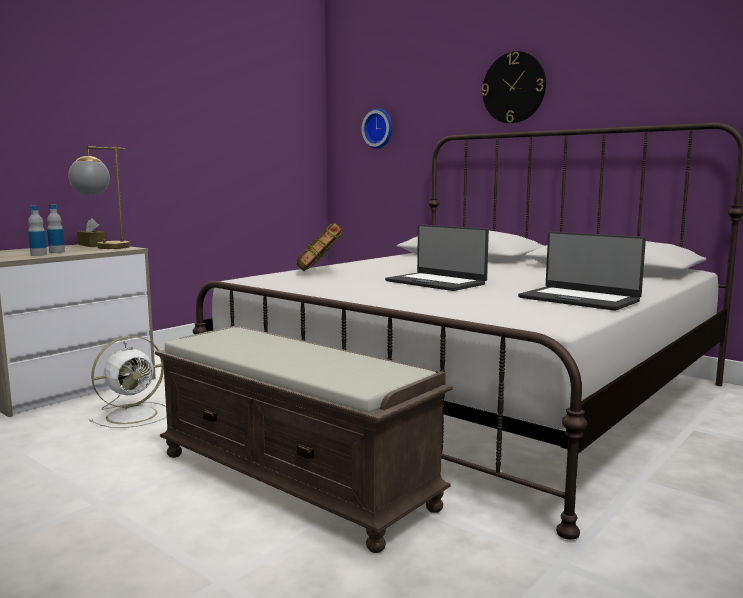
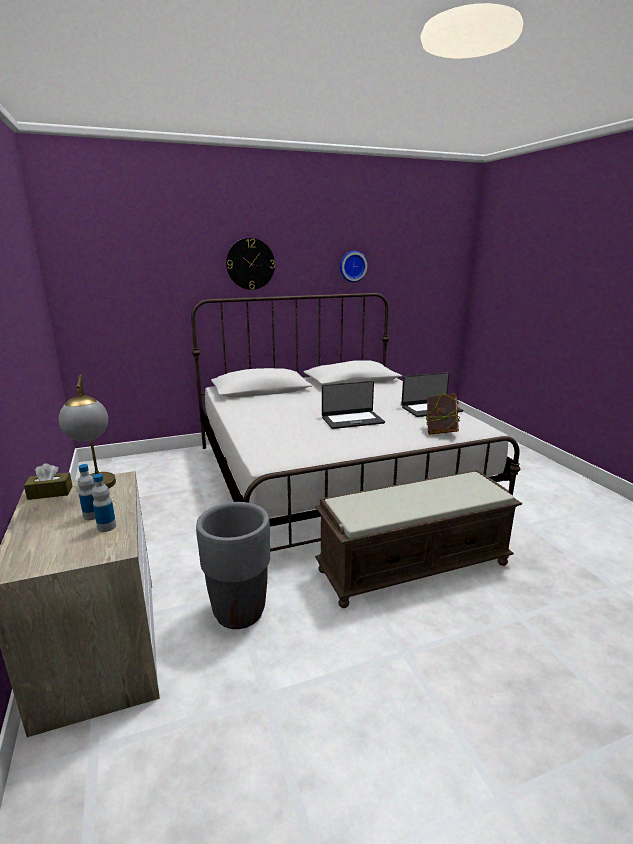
camera: 60 degrees left, 10 degrees up
(134, 415) = (239, 612): white fan -> grey planter
(319, 272) = (272, 437): book -> book (440, 432)
(379, 128) = (121, 291): wall clock -> wall clock (352, 266)

